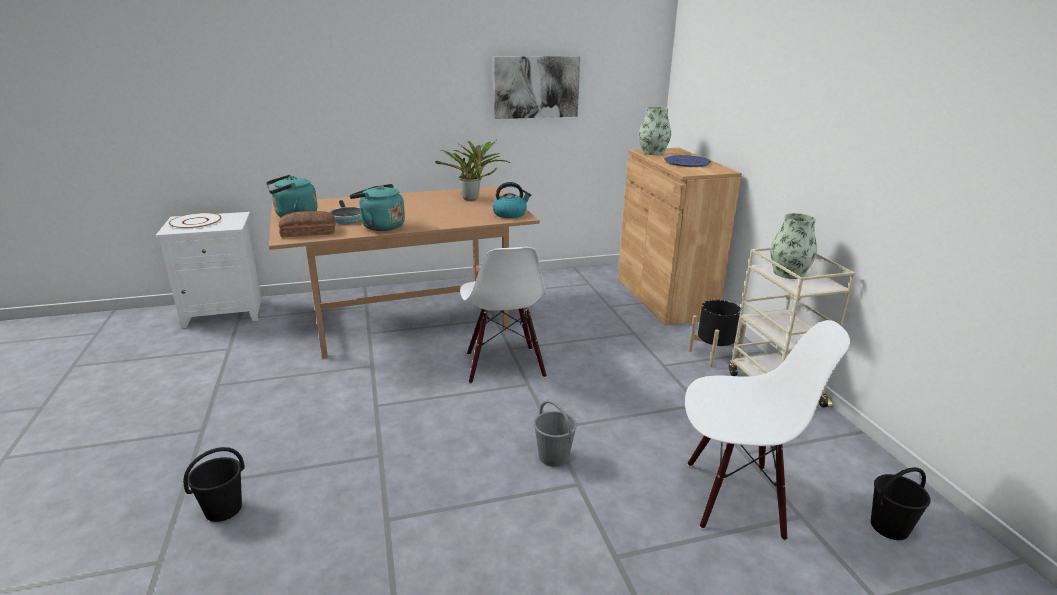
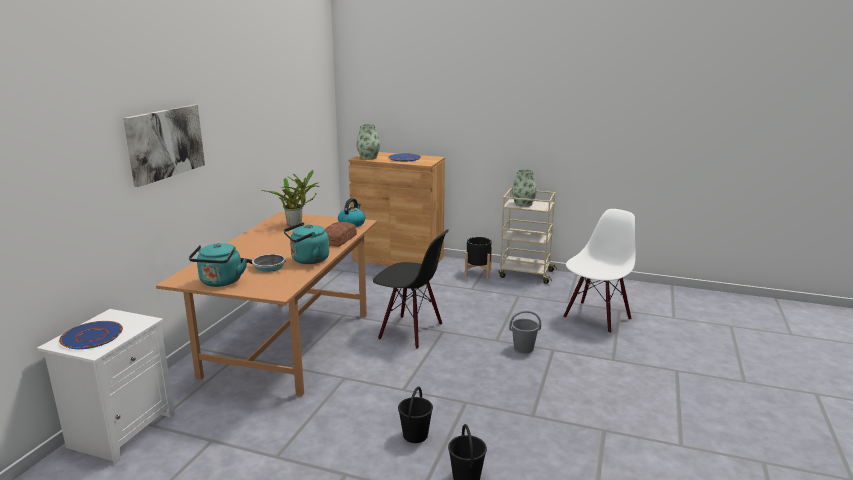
camera: 55 degrees left, 5 degrees down
(196, 222) = (92, 336): white plate -> blue plate
(309, 232) = (277, 283): bread -> bread (339, 239)
(504, 365) = (410, 331): white chair -> black chair
(536, 87) = (279, 123): picture -> picture (165, 143)
(889, 527) = (639, 297): black bucket -> black bucket (415, 435)

